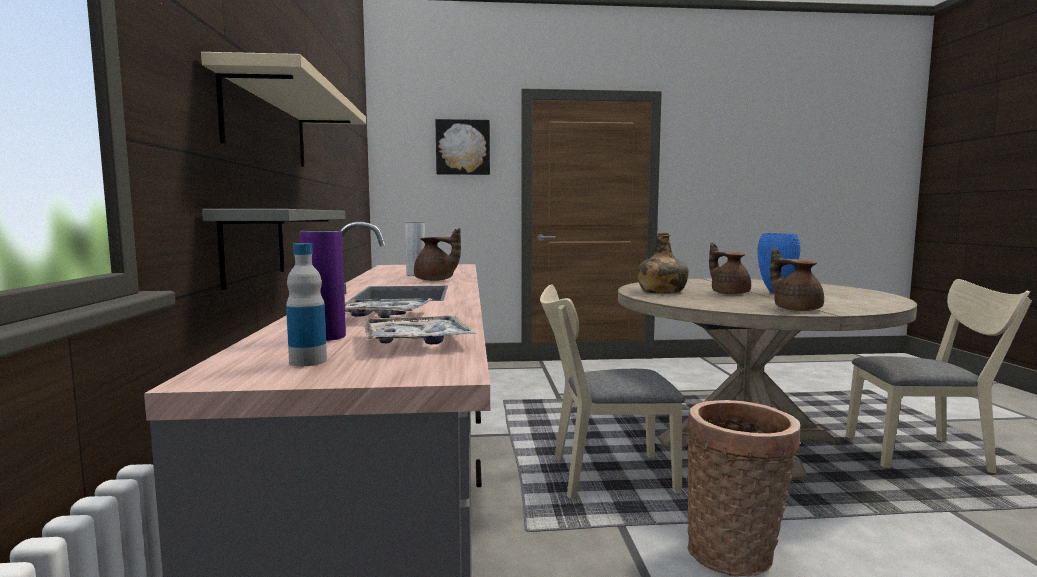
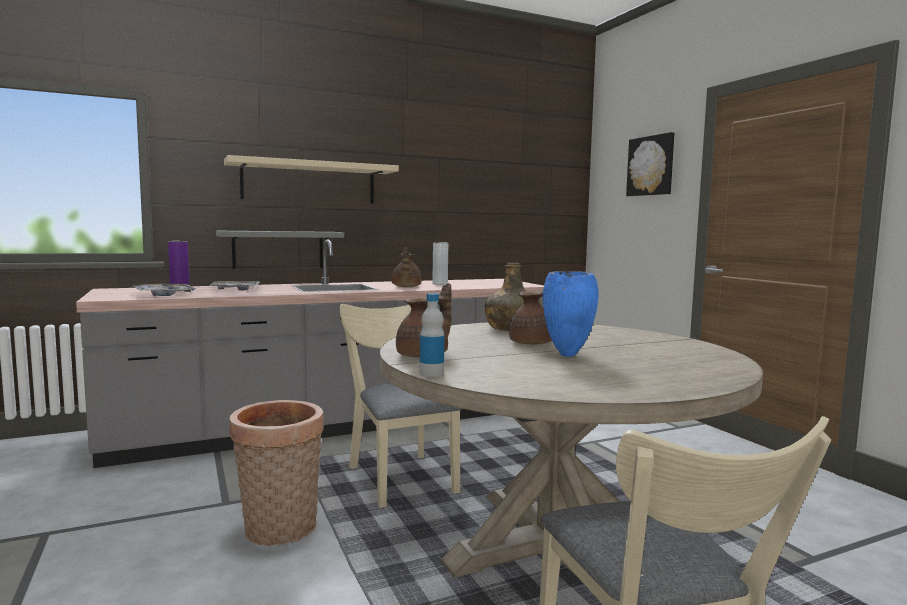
camera: 70 degrees right, 0 degrees up
(308, 361) = (128, 291): bottle -> bottle (431, 373)

